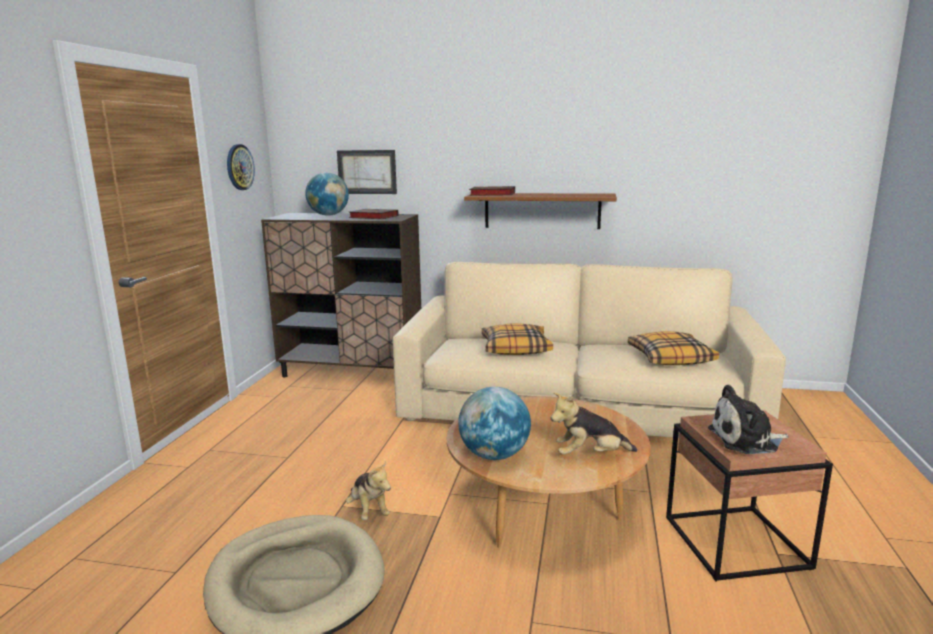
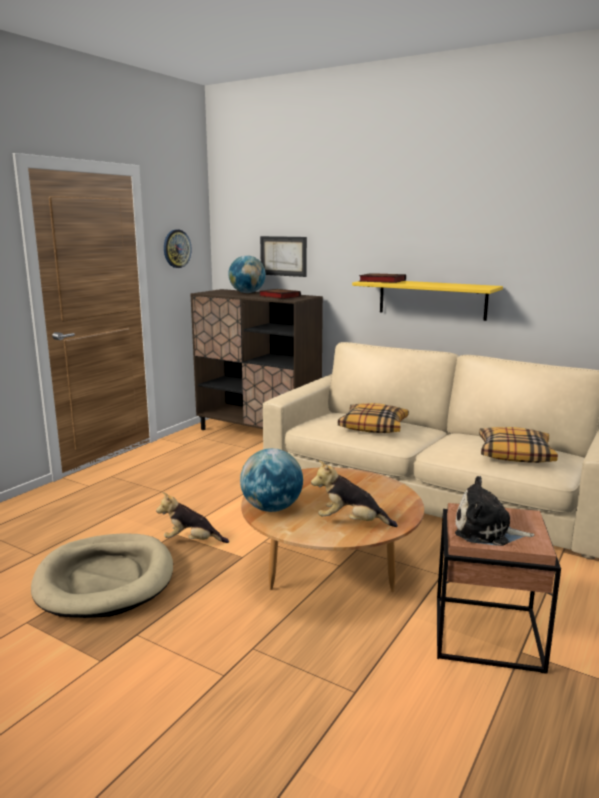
camera: 20 degrees right, 0 degrees up
(369, 510) = (192, 541): plush toy -> plush toy turned 105 degrees clockwise
(542, 210) = (432, 299): brown shelf -> yellow shelf

